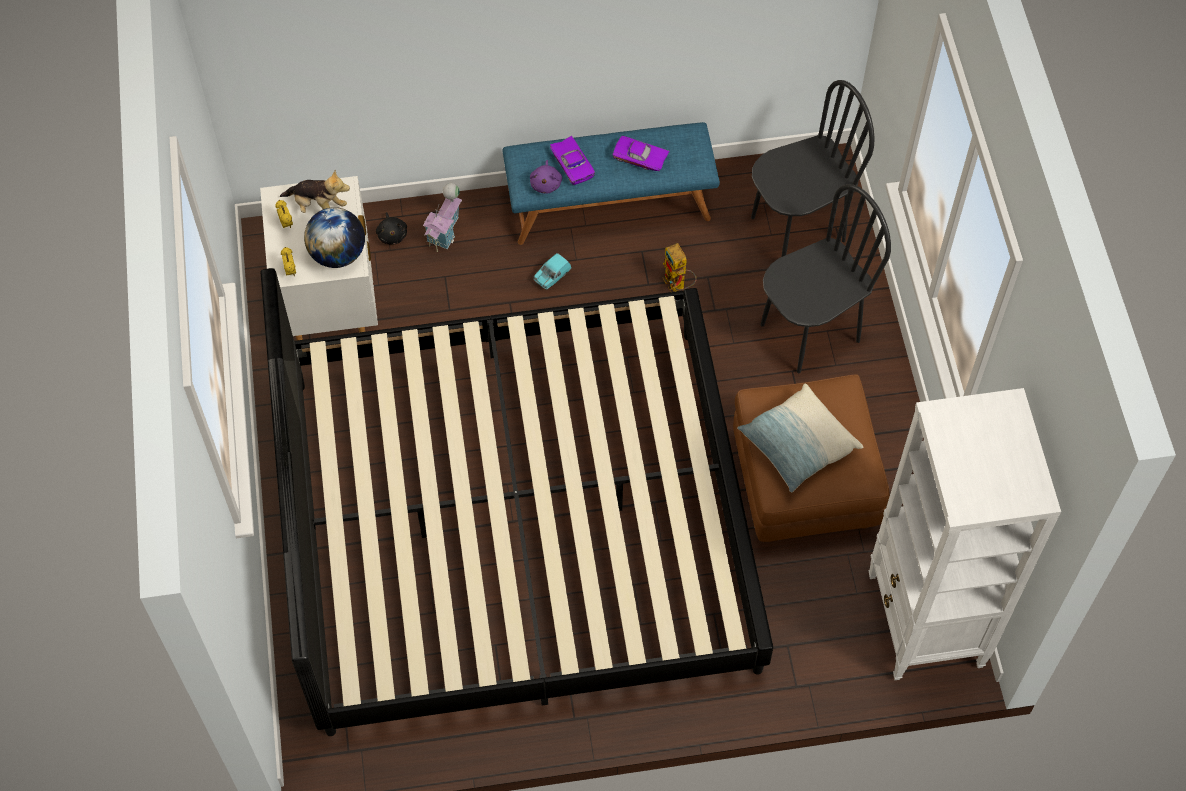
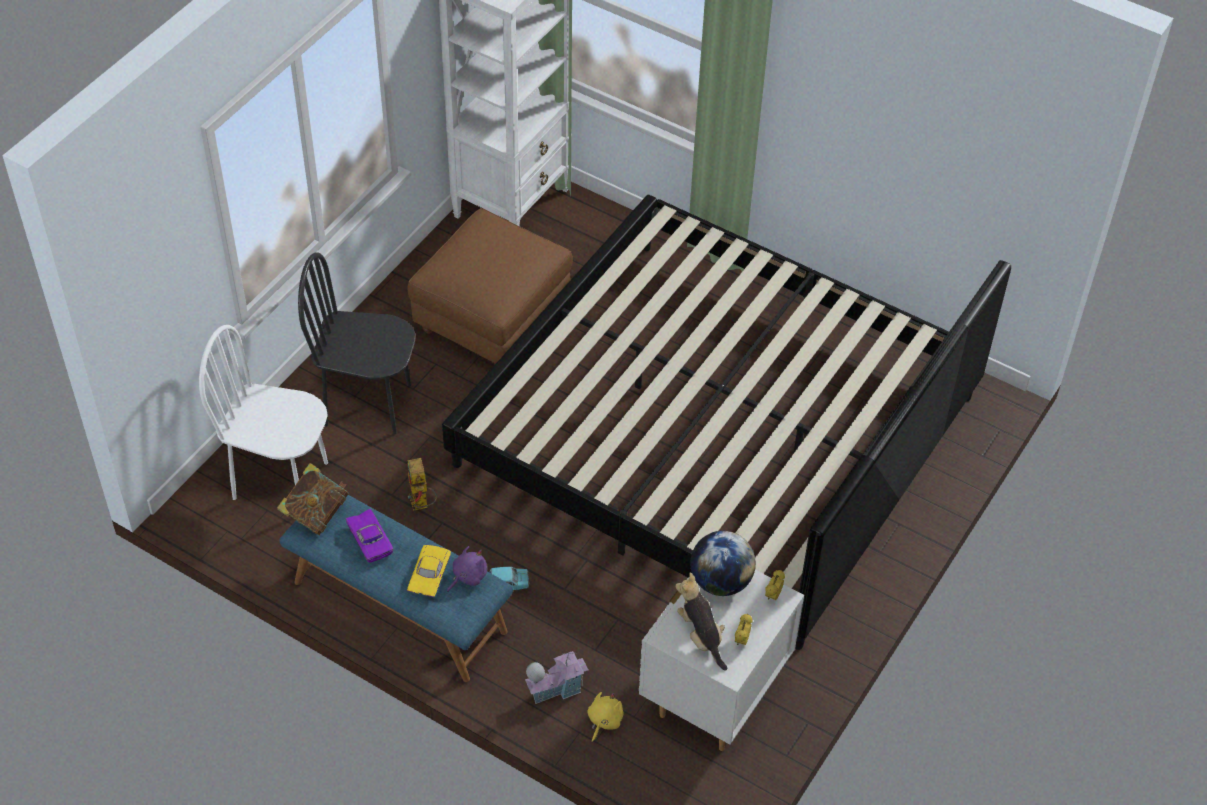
camera: 140 degrees left, 10 degrees down
(392, 234) = (604, 721): black plush toy -> yellow plush toy
(574, 164) = (427, 575): purple toy car -> yellow toy car
(677, 286) = (422, 504): toy robot -> toy robot turned 150 degrees clockwise
(698, 148) = (315, 513): none -> book
(797, 228) = (281, 479): black chair -> white chair
(798, 446) = (507, 259): pillow -> none

